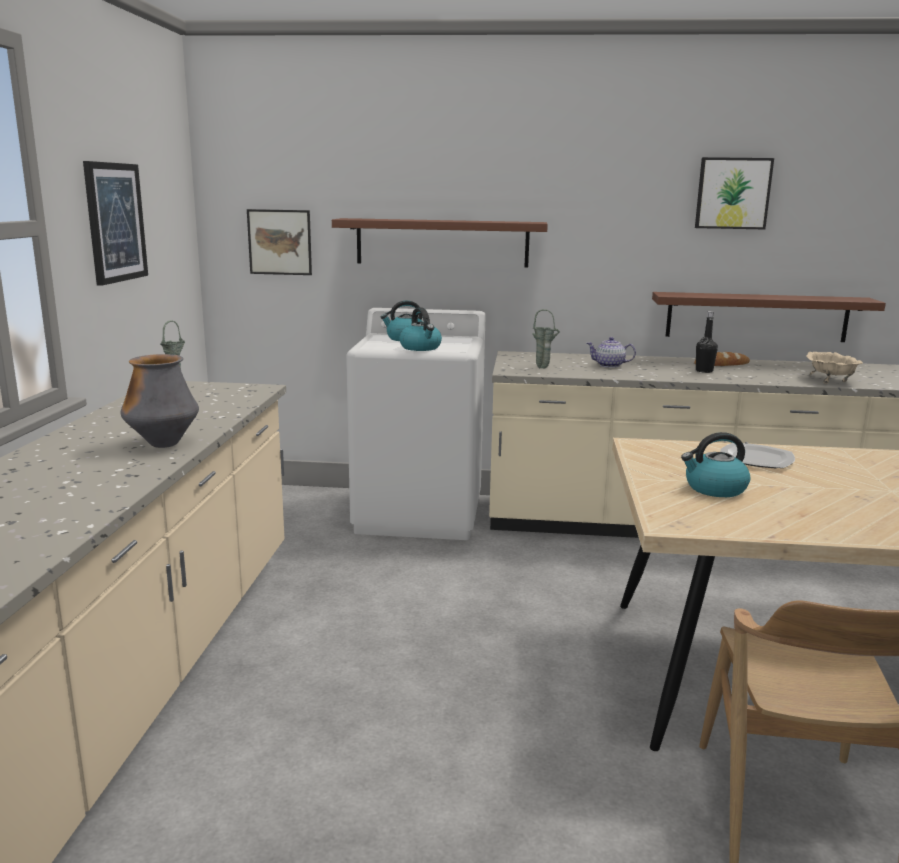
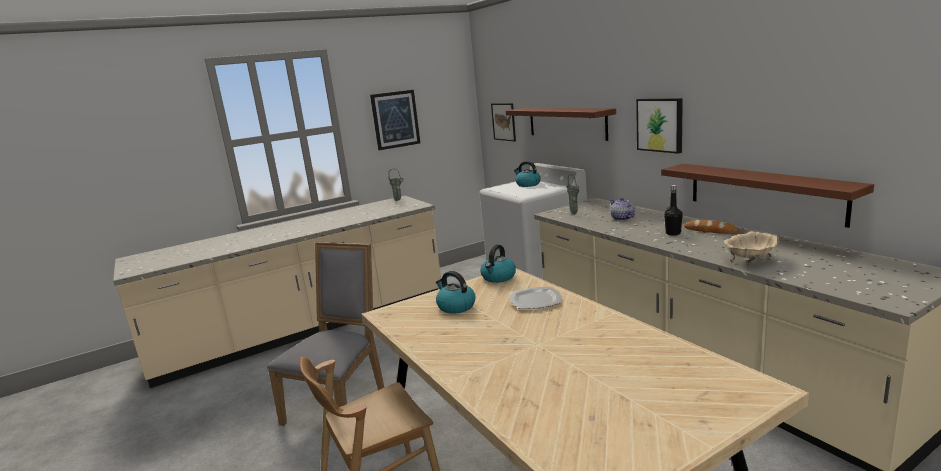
camera: 55 degrees right, 0 degrees up
(163, 444) = (323, 226): vase -> none
(421, 348) = (512, 192): kettle -> kettle (498, 277)
(482, 761) = (341, 404): none -> grey chair
(732, 193) = (736, 81): picture -> picture (660, 124)

